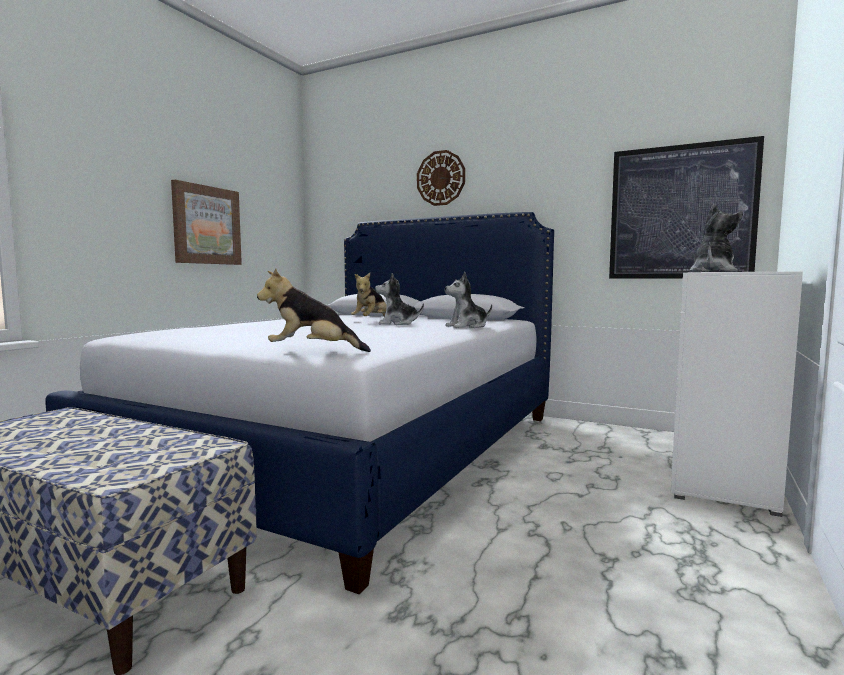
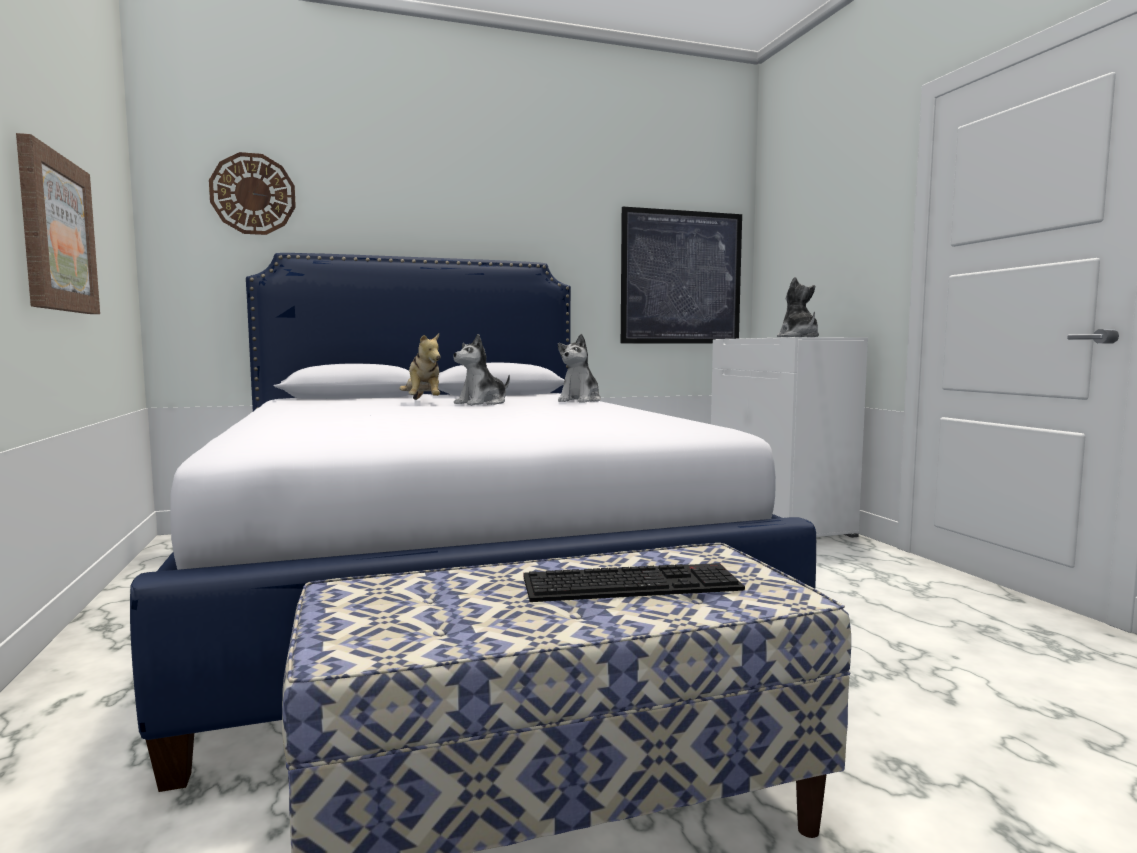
camera: 45 degrees left, 0 degrees up
(114, 446) = (633, 583): none -> keyboard
(312, 351) = (666, 431): plush toy -> none
(441, 178) = (409, 203): wall clock -> wall clock (253, 194)

